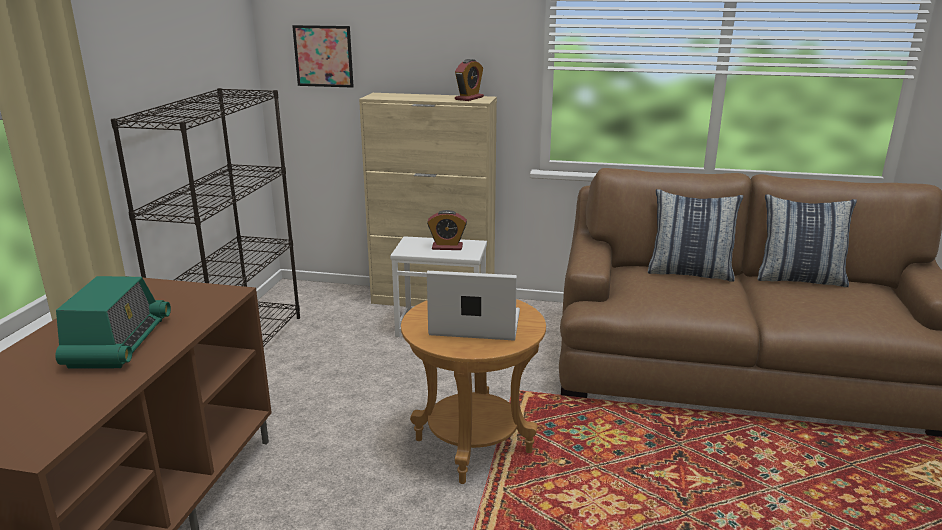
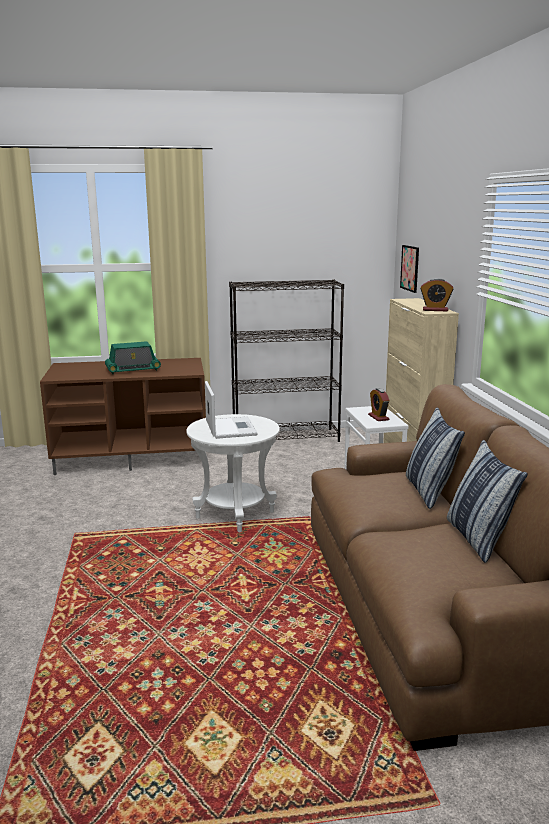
camera: 70 degrees right, 5 degrees down
(473, 445) = (235, 514): brown side table -> white side table

